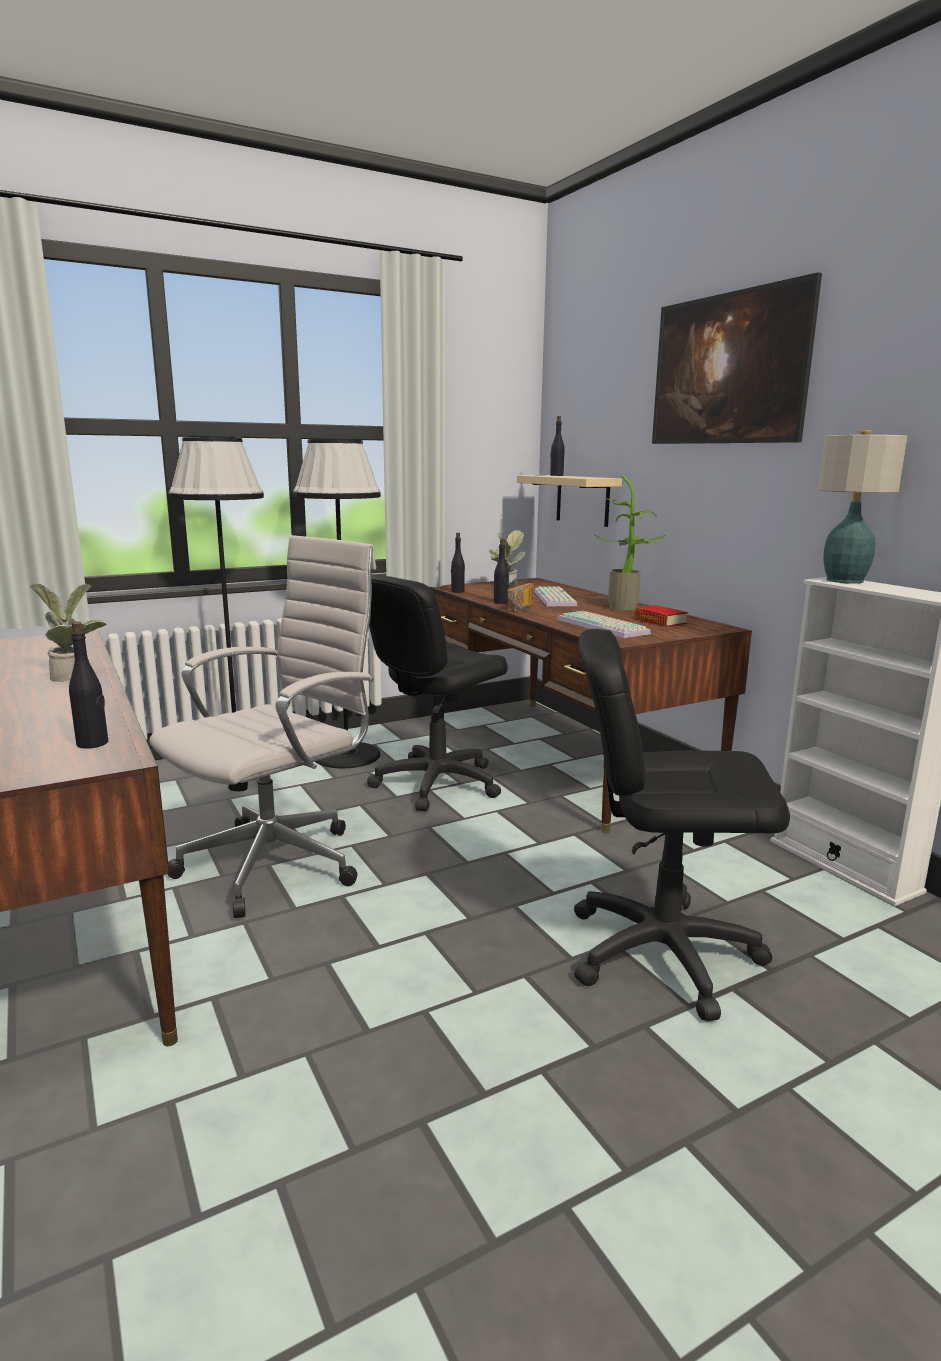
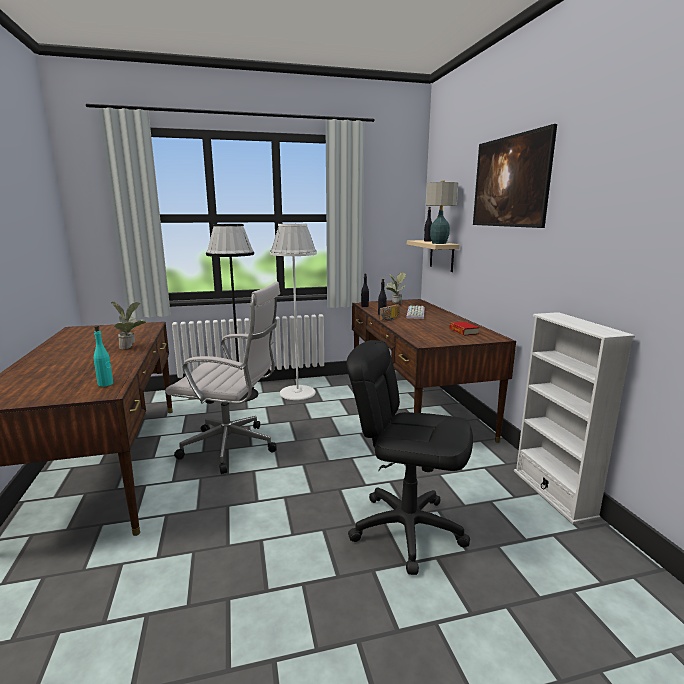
camera: 15 degrees right, 0 degrees up
(93, 743) = (105, 384): black bottle -> turquoise bottle
(279, 862) = (233, 448): white office chair -> white office chair turned 45 degrees clockwise
(347, 755) = (297, 393): black floor lamp -> white floor lamp
(436, 783) = (336, 413): black office chair -> none
(604, 626) = (426, 333): keyboard -> none
(626, 607) = (452, 321): potted plant -> none
(846, 581) = (558, 316): table lamp -> table lamp (439, 243)

